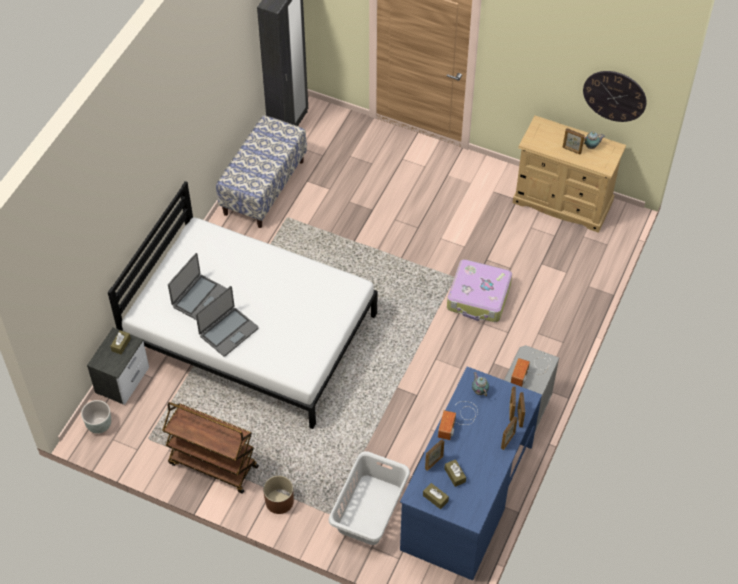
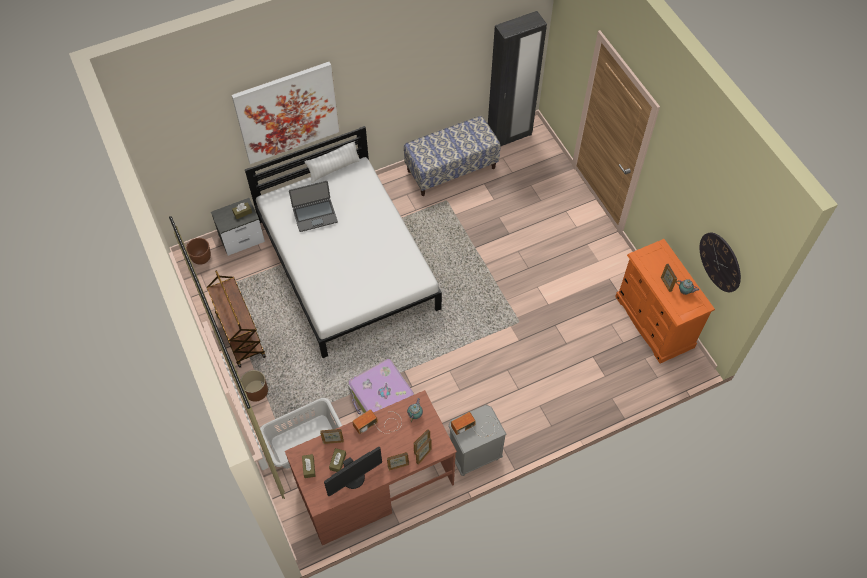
camera: 40 degrees right, 5 degrees up
(99, 425) = (201, 258): grey planter -> brown planter
(129, 201) = (287, 112): none -> picture
(174, 246) = (334, 169): none -> white pillow
(228, 332) = (310, 250): laptop -> none
(466, 497) = (374, 484): blue desk -> brown desk
(479, 297) = (522, 348): suitcase -> suitcase (381, 396)
(482, 478) = (354, 479): none -> monitor
(562, 202) = (654, 322): beige dresser -> orange dresser

